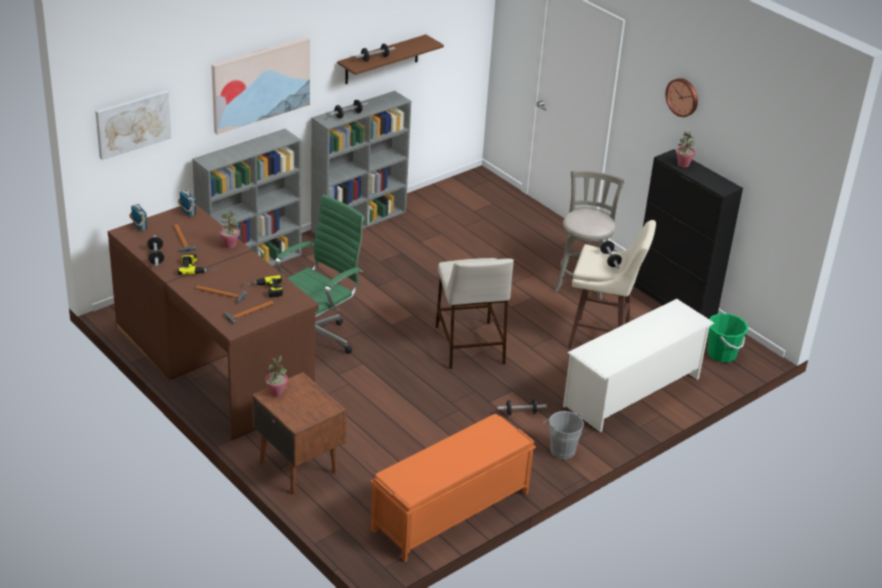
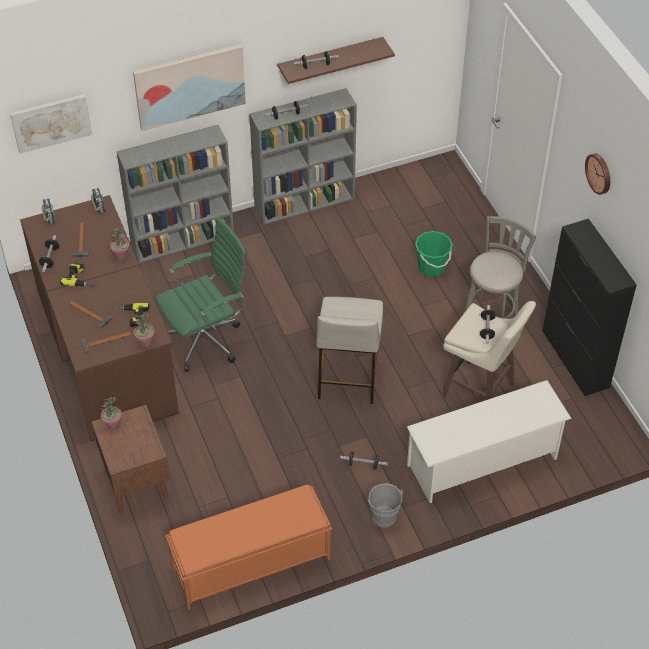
camera: 20 degrees right, 15 degrees up
(683, 164) = (588, 241): potted plant -> potted plant (145, 342)
(721, 354) = (594, 433): green bucket -> green bucket (431, 267)

